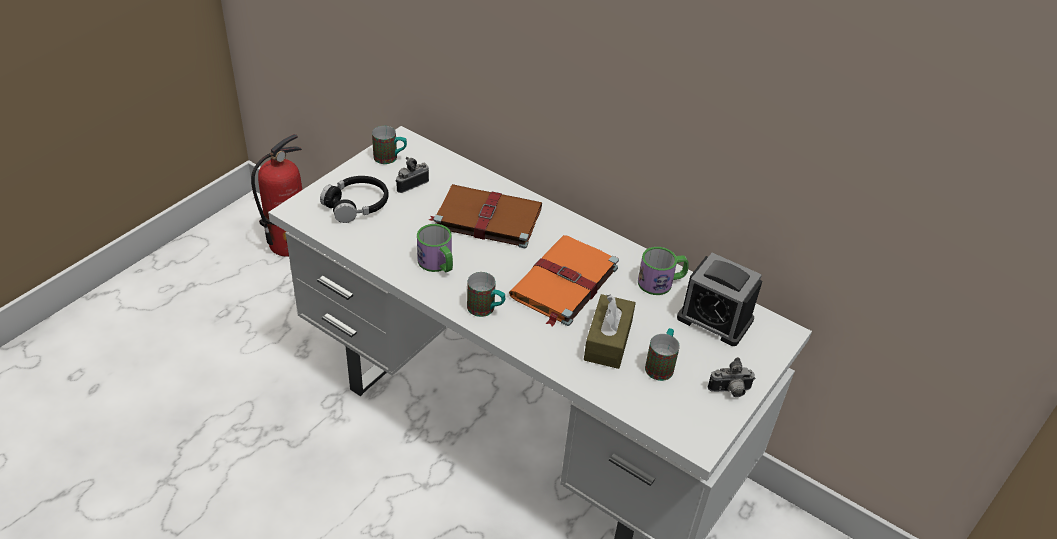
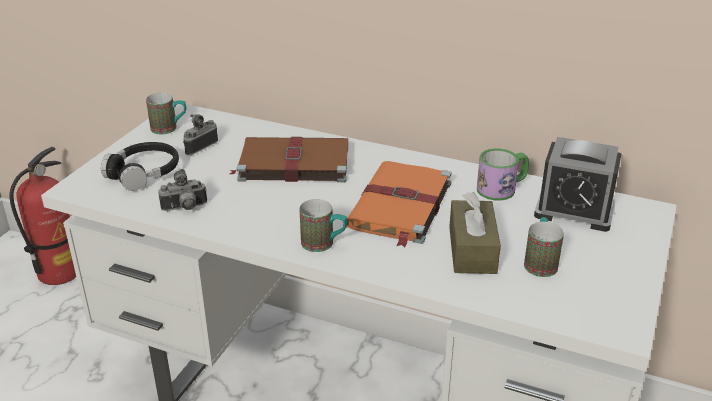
camera: 10 degrees left, 10 degrees down
(438, 264) = (253, 211): mug -> none
(730, 391) = (627, 273): camera -> camera (185, 208)

